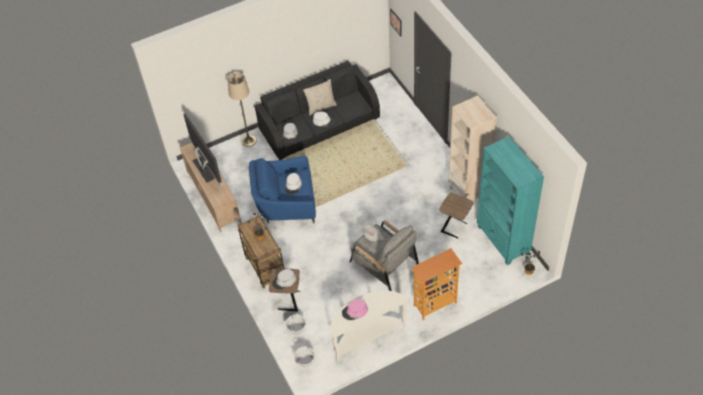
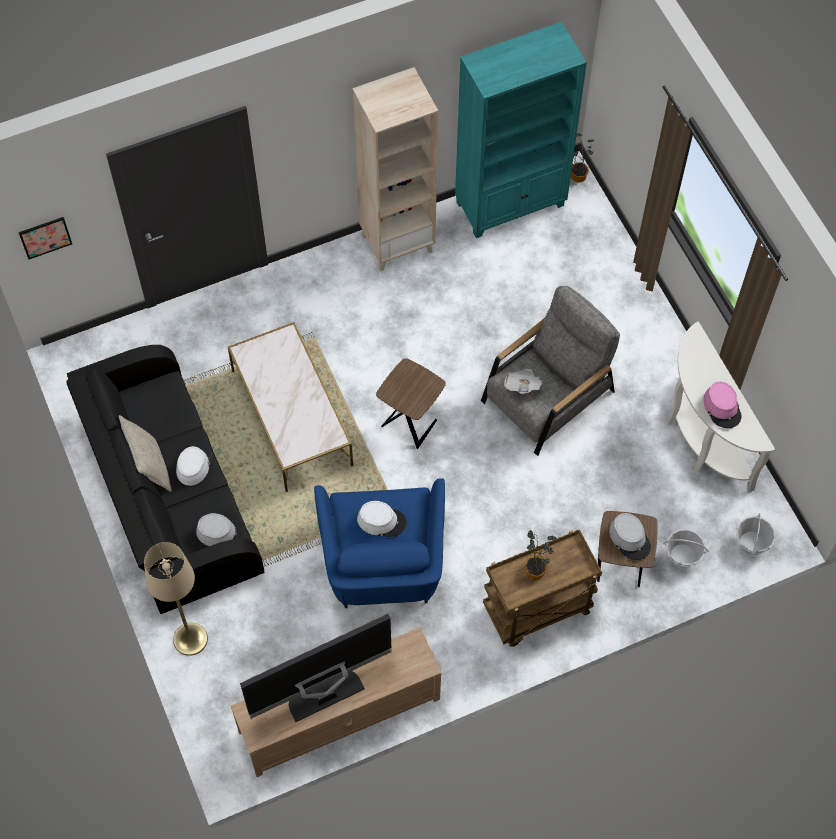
camera: 90 degrees left, 10 degrees up
(361, 162) = (291, 418): none -> white coffee table
(435, 305) = (640, 323): bookcase -> none
(454, 227) = (474, 274): brown side table -> brown side table (410, 422)

